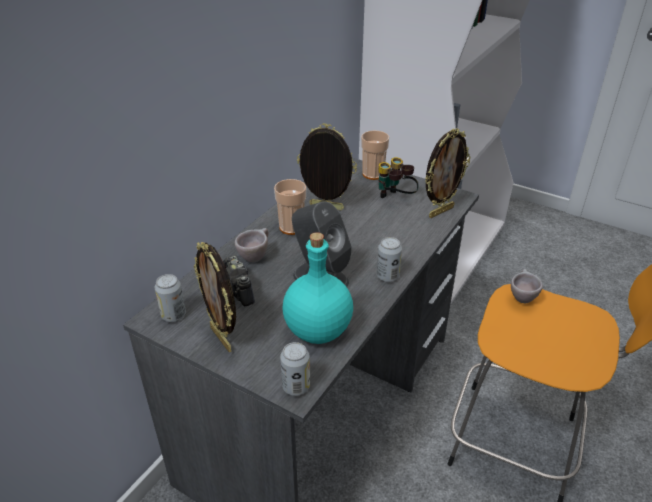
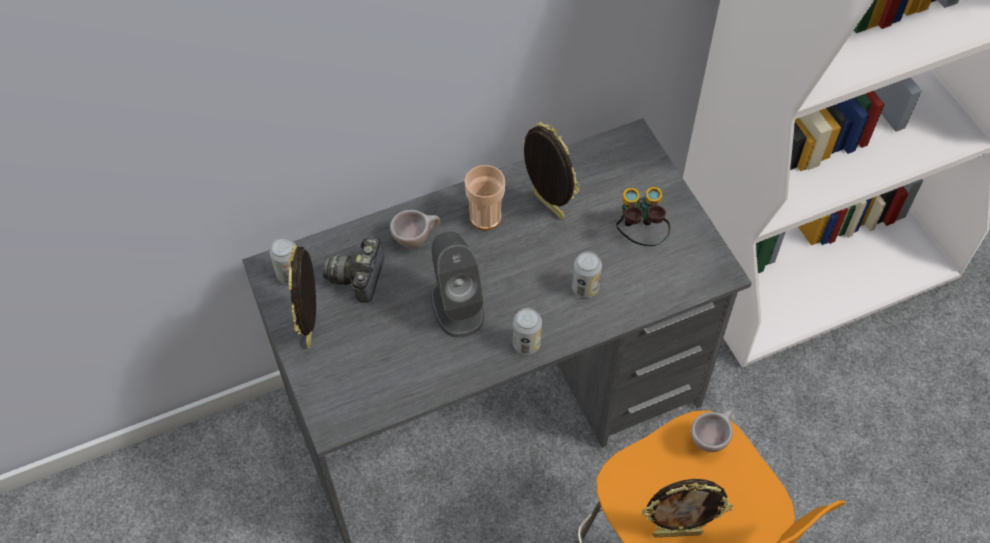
camera: 35 degrees right, 20 degrees up
(296, 386) = (335, 419): can -> can (585, 288)
(317, 331) = (400, 370): turquoise bottle -> none
(373, 174) = (651, 178): cup -> none
(440, 211) = (674, 284): picture frame -> picture frame (677, 532)

